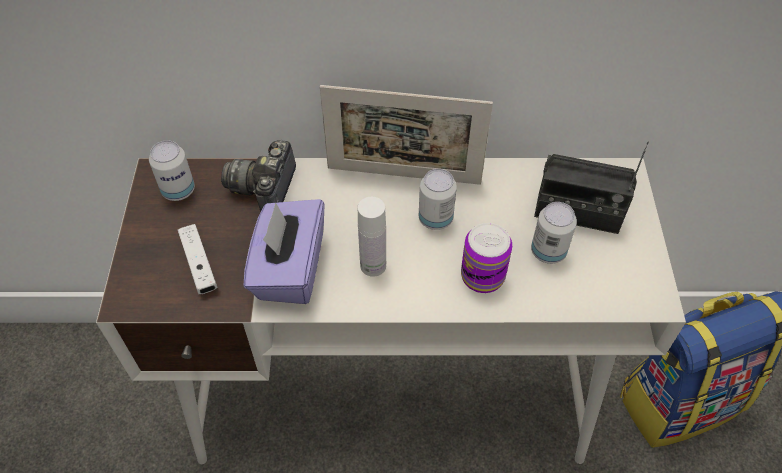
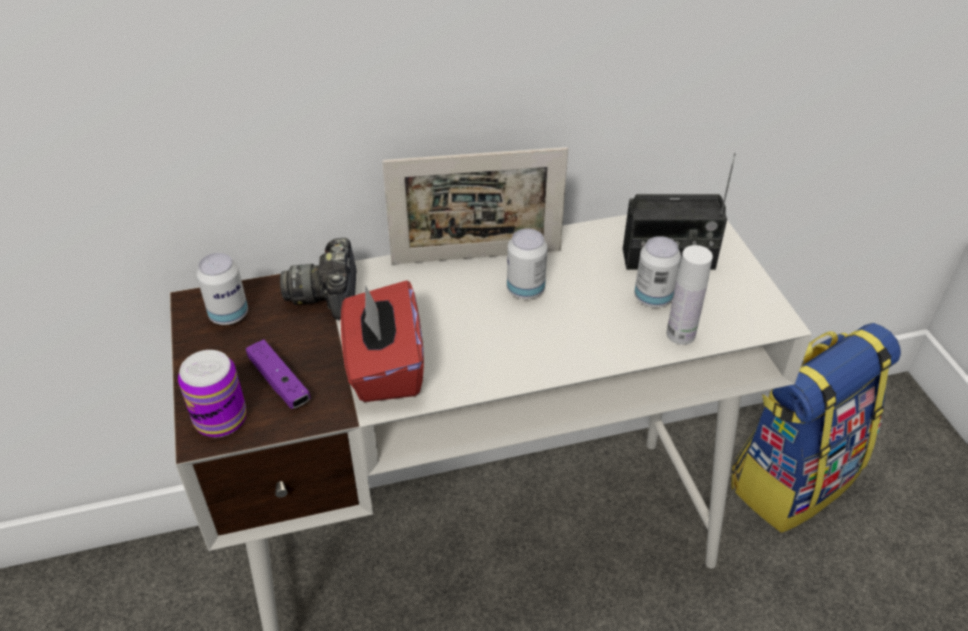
camera: 15 degrees left, 10 degrees down
(199, 264) = (279, 382): white game controller -> purple game controller
(289, 269) = (384, 367): purple tissue box -> red tissue box
(373, 265) = (475, 345): white bottle -> white bottle (680, 334)
(482, 276) = (595, 333): can -> can (220, 419)

